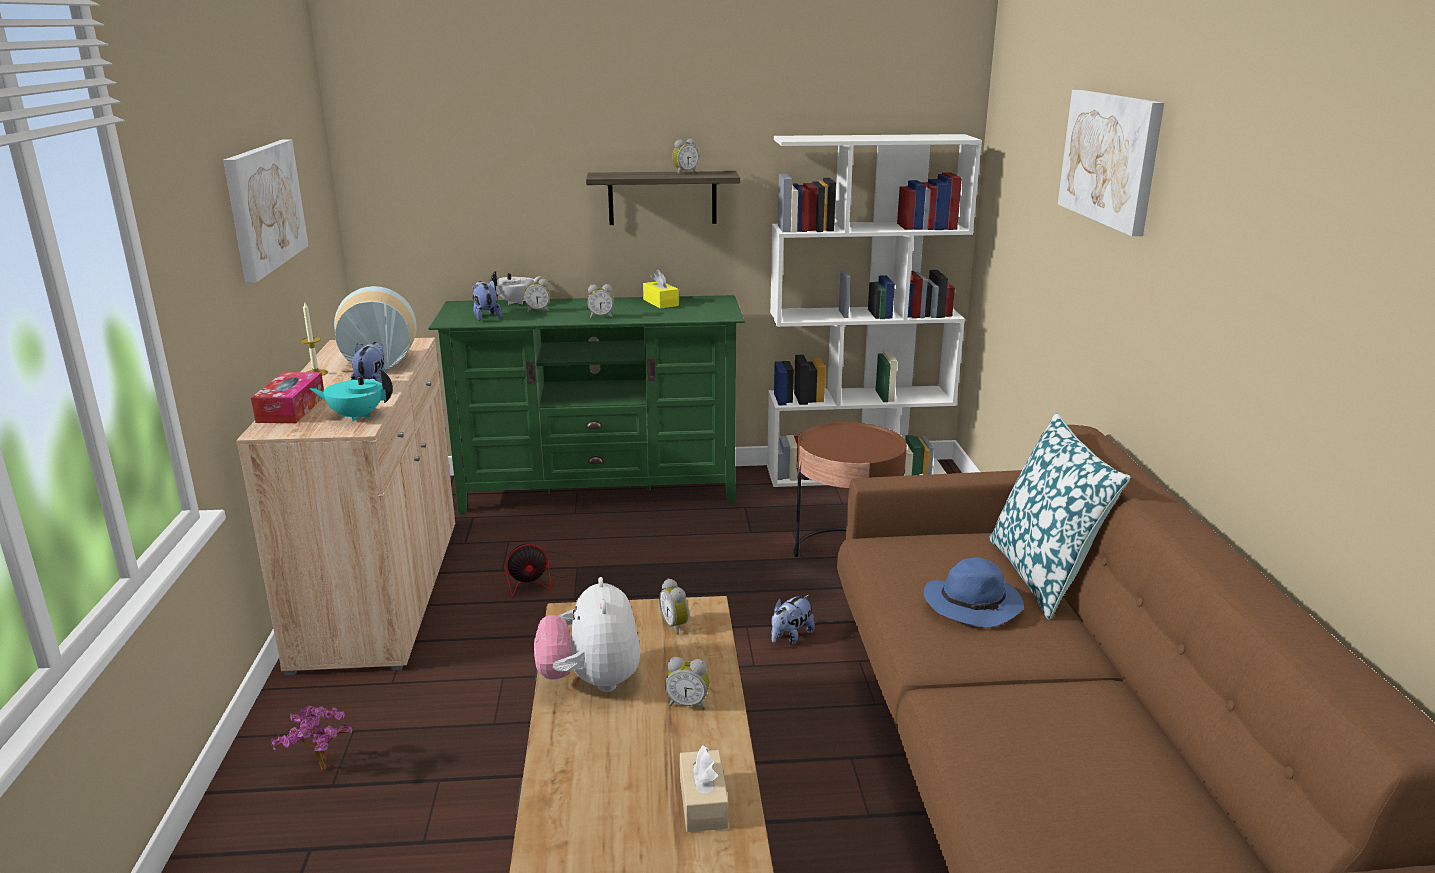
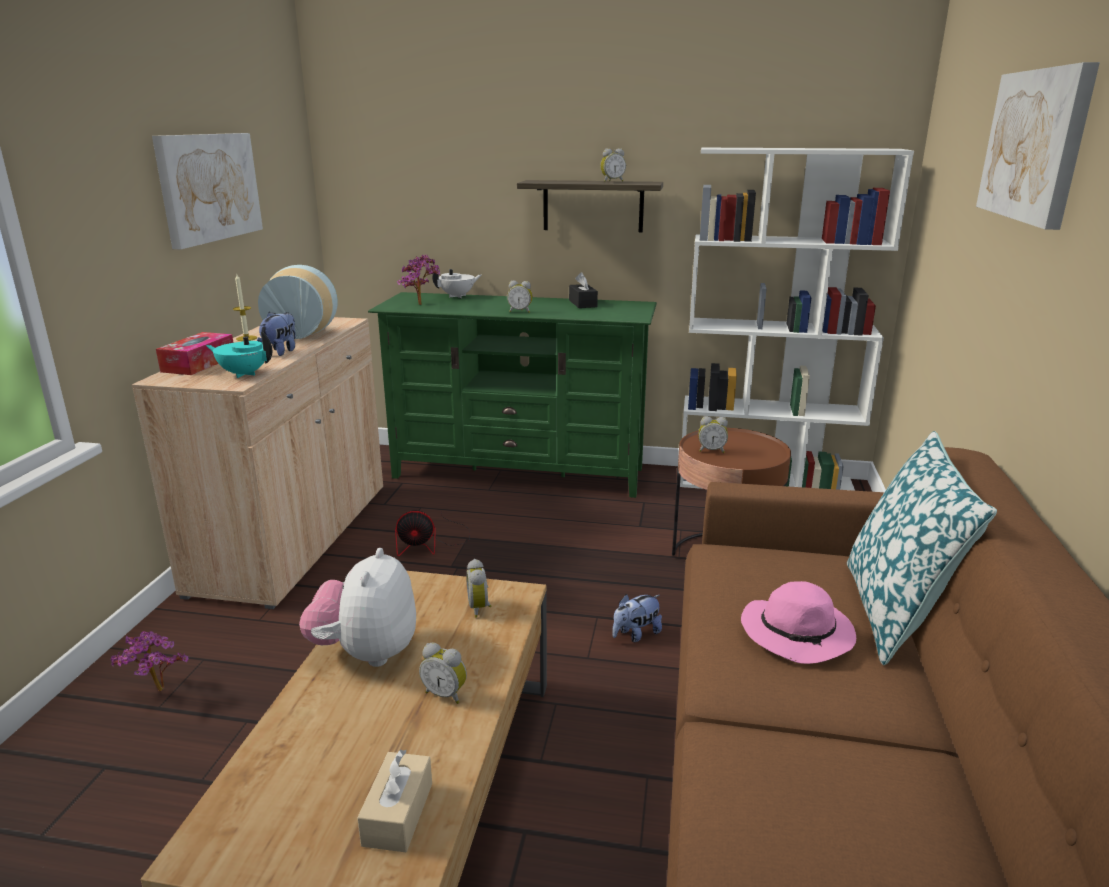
camera: 15 degrees right, 0 degrees up
(486, 316) = (422, 305): plush toy -> potted plant
(538, 311) = (470, 303): alarm clock -> alarm clock (711, 450)
(660, 302) = (582, 303): yellow tissue box -> black tissue box
(974, 604) = (799, 633): blue hat -> pink hat

